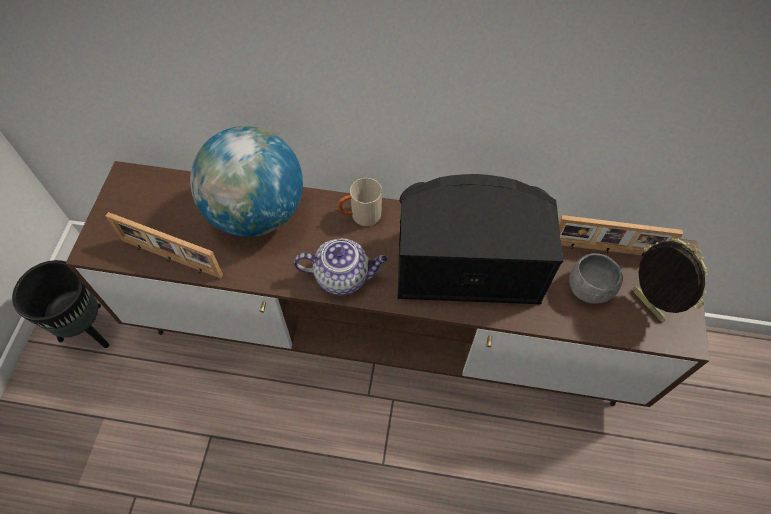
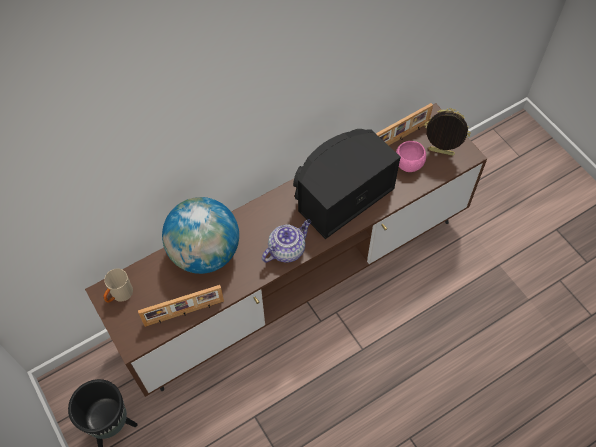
camera: 40 degrees left, 0 degrees up
(360, 216) = (263, 212): beige mug -> beige mug (119, 295)
(589, 288) = (408, 164): grey bowl -> pink bowl

